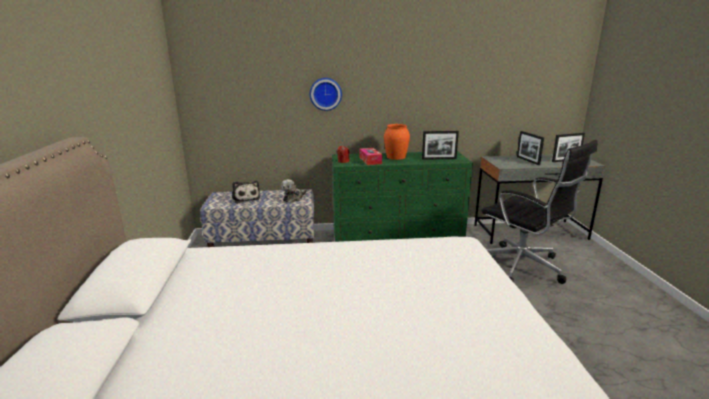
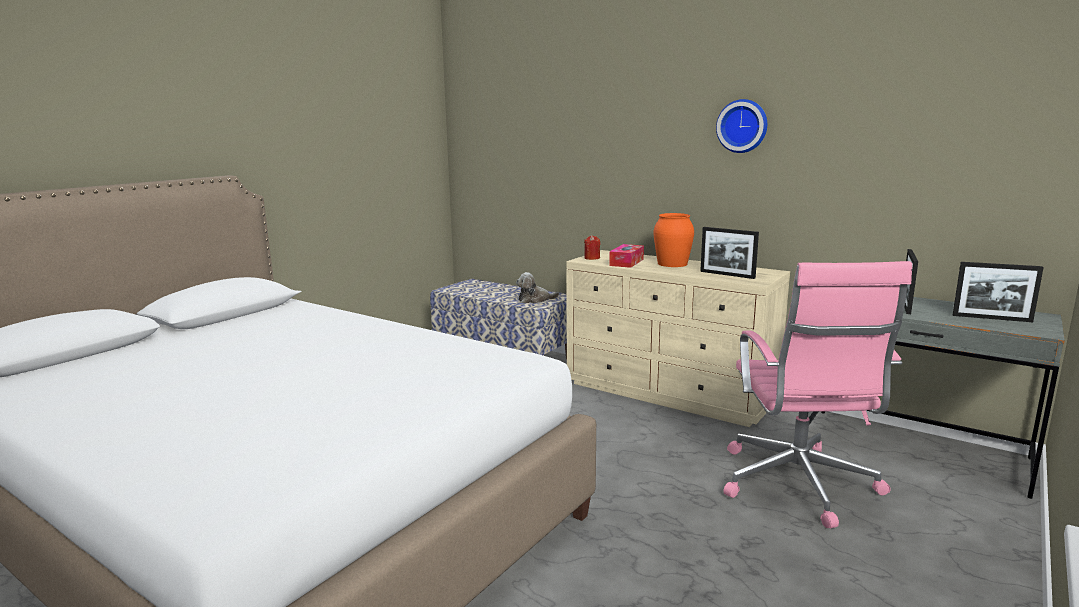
camera: 40 degrees right, 5 degrees down
(245, 198) = (488, 290): plush toy -> none
(325, 94) = (599, 164): wall clock -> wall clock (742, 126)
(398, 237) = (669, 393): green dresser -> beige dresser
(522, 267) = (798, 485): black office chair -> pink office chair

